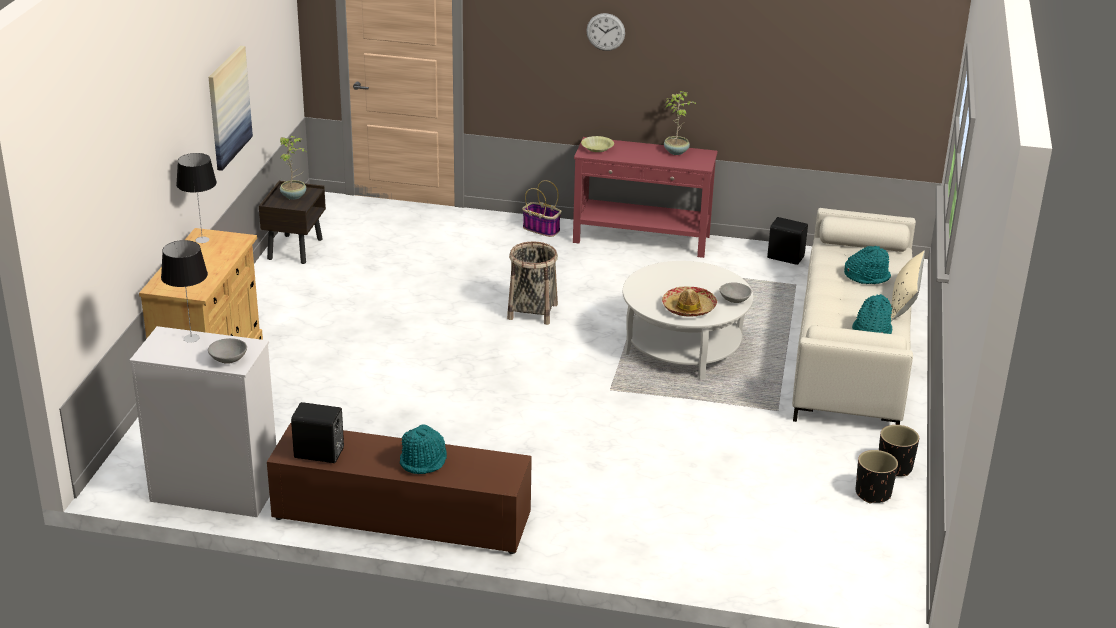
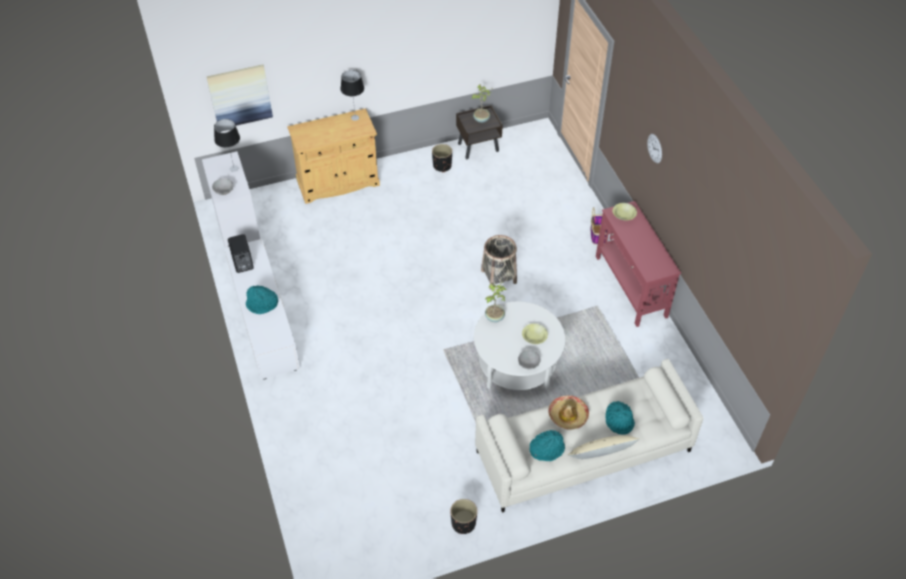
camera: 60 degrees right, 20 degrees up
(228, 107) = (430, 53): picture -> picture (240, 96)
(400, 518) = (263, 320): brown tv stand -> white tv stand
(676, 151) = (658, 253): potted plant -> potted plant (495, 317)
(688, 308) = (499, 345): hat -> hat (568, 415)
(697, 282) = (534, 336): none -> yellow bowl
(785, 257) = (677, 368): black speaker -> none
(873, 494) = (426, 522): black planter -> black planter (442, 166)

